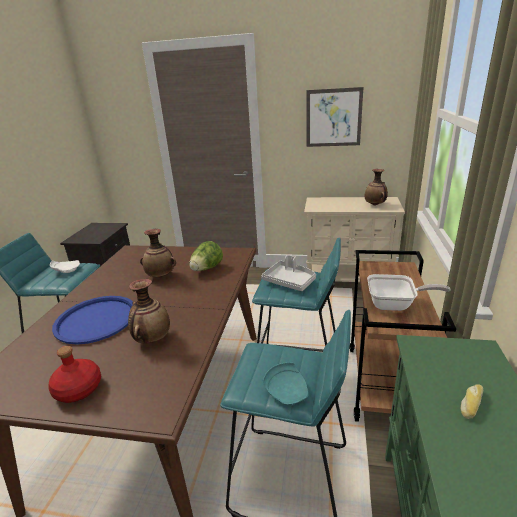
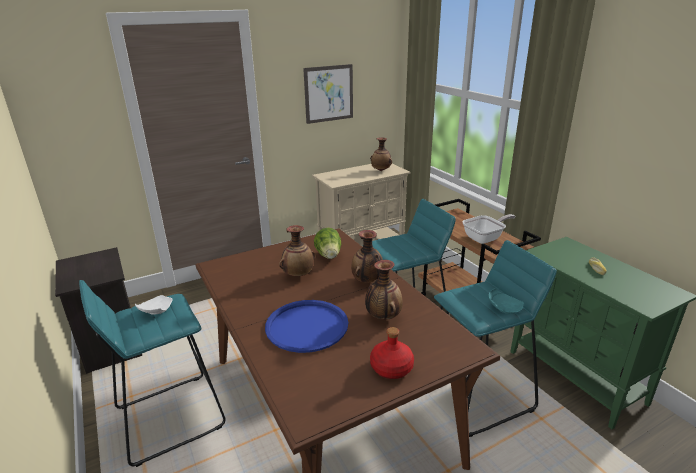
camera: 40 degrees left, 0 degrees up
(196, 302) = (367, 281): none -> vase
(290, 281) = (399, 246): grey tray -> none

